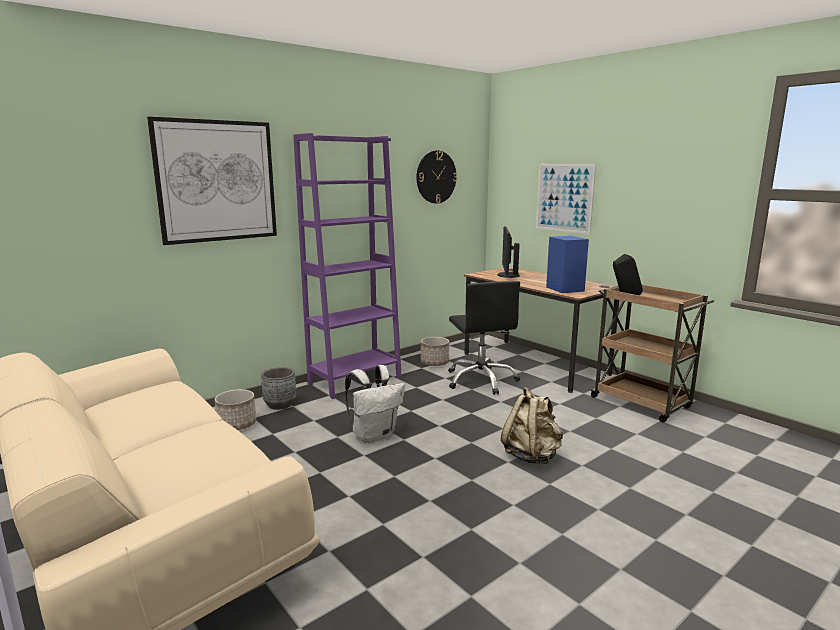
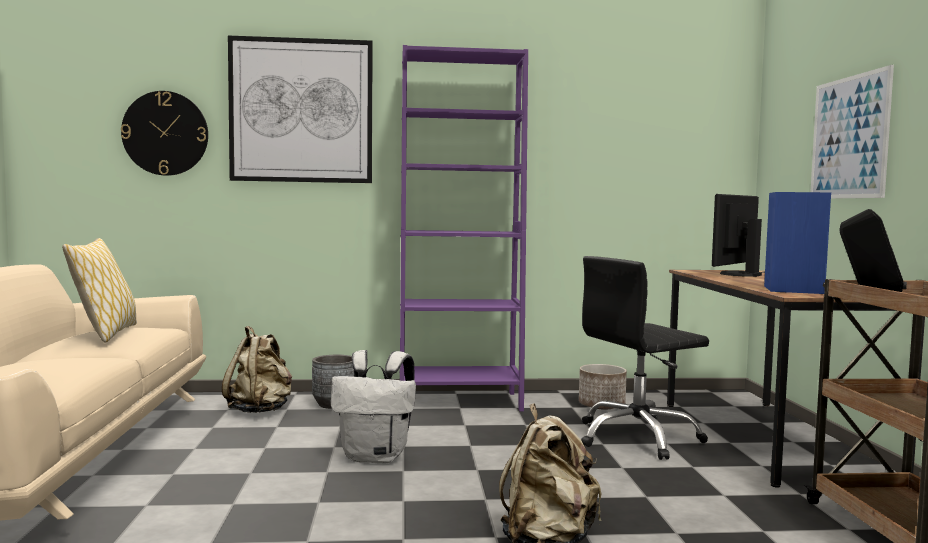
camera: 35 degrees right, 10 degrees down
(156, 403) = (105, 334): none -> pillow
(236, 424) = (260, 410): planter -> beige backpack
(436, 177) = (646, 120): wall clock -> wall clock (165, 133)
(481, 380) = (637, 438): black office chair -> black office chair turned 45 degrees clockwise

